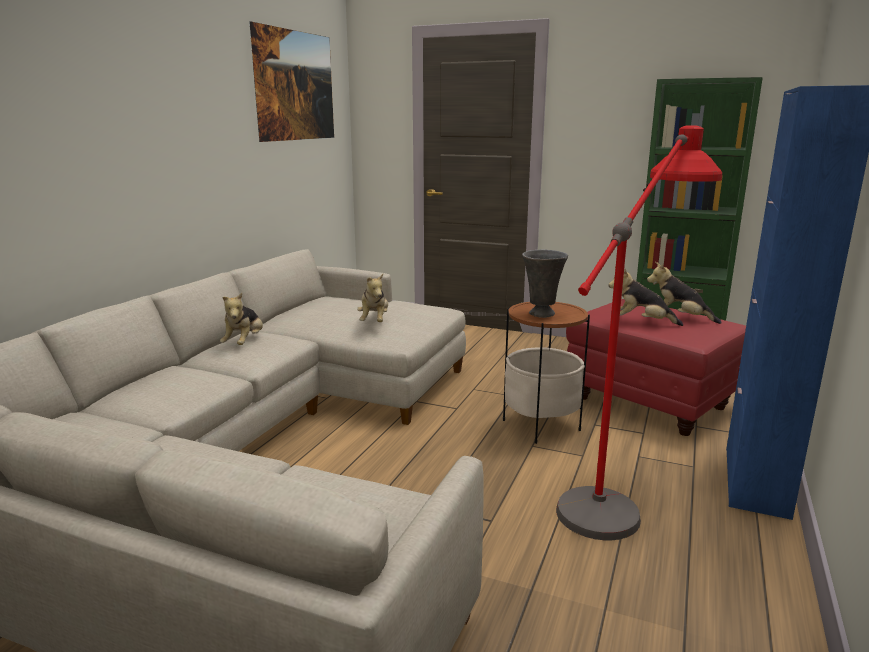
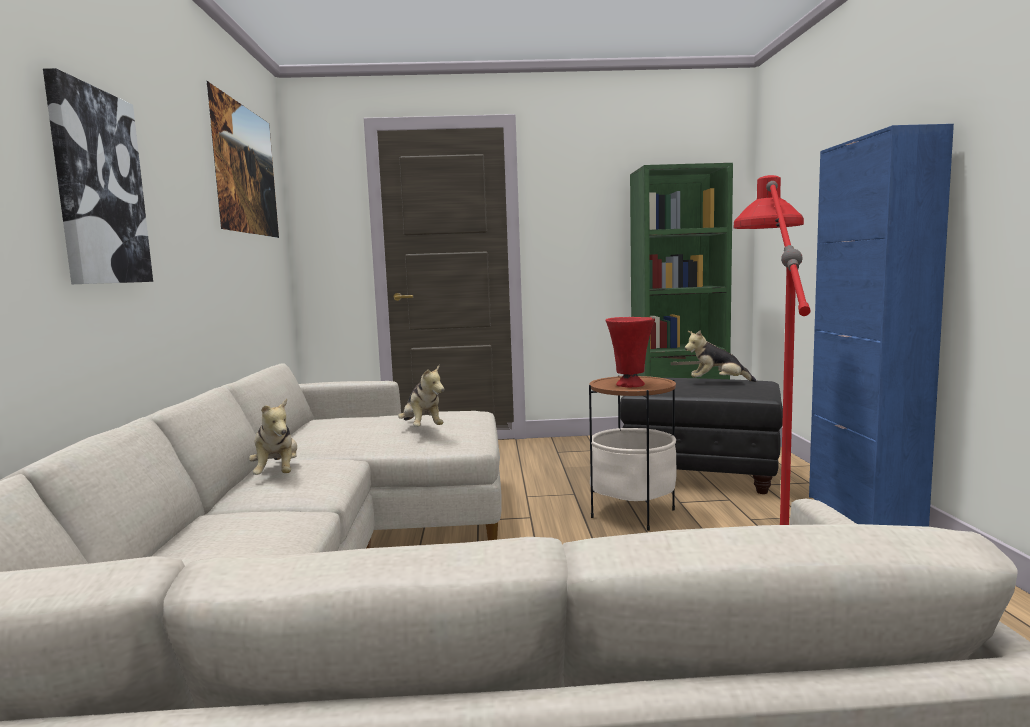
camera: 25 degrees left, 10 degrees down
(129, 134) = (97, 187): none -> picture
(541, 314) = (630, 385): grey vase -> red vase
(641, 322) = (694, 389): plush toy -> none
(649, 402) = (702, 474): red ottoman -> black ottoman

